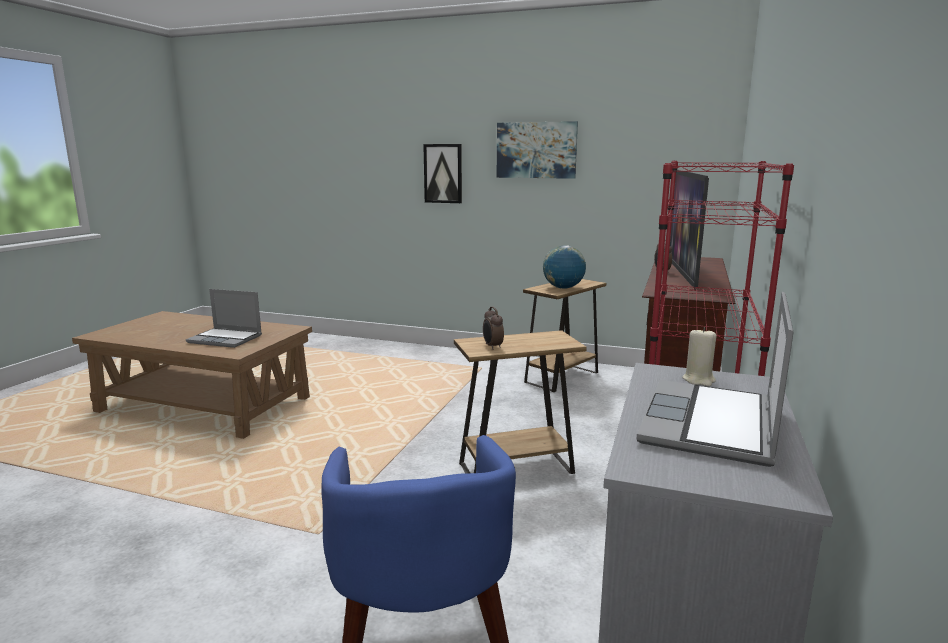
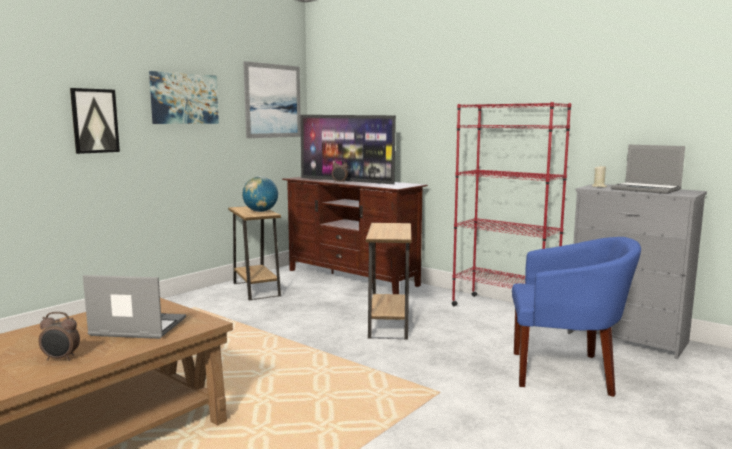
camera: 70 degrees left, 5 degrees down
(226, 339) = (137, 328): laptop -> laptop turned 120 degrees counterclockwise
(492, 346) = (394, 234): alarm clock -> alarm clock (61, 359)
(671, 149) = (273, 101): none -> picture

